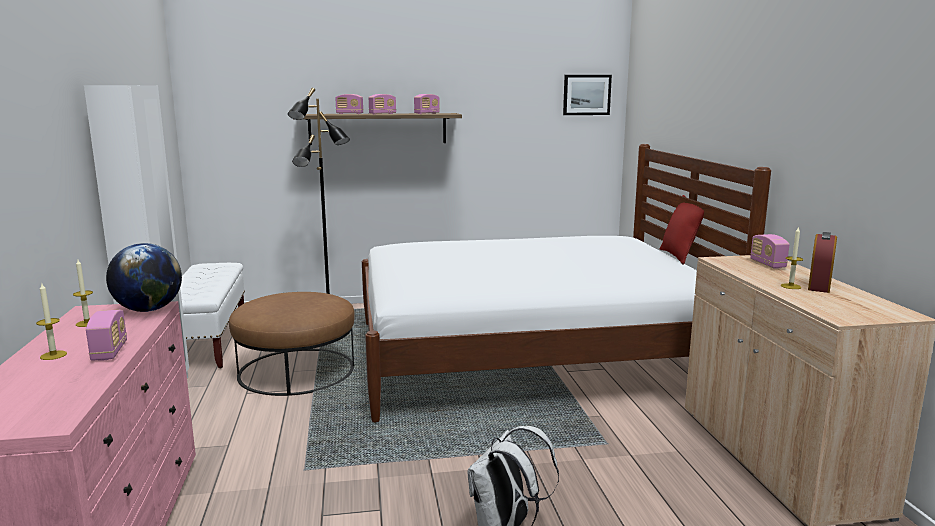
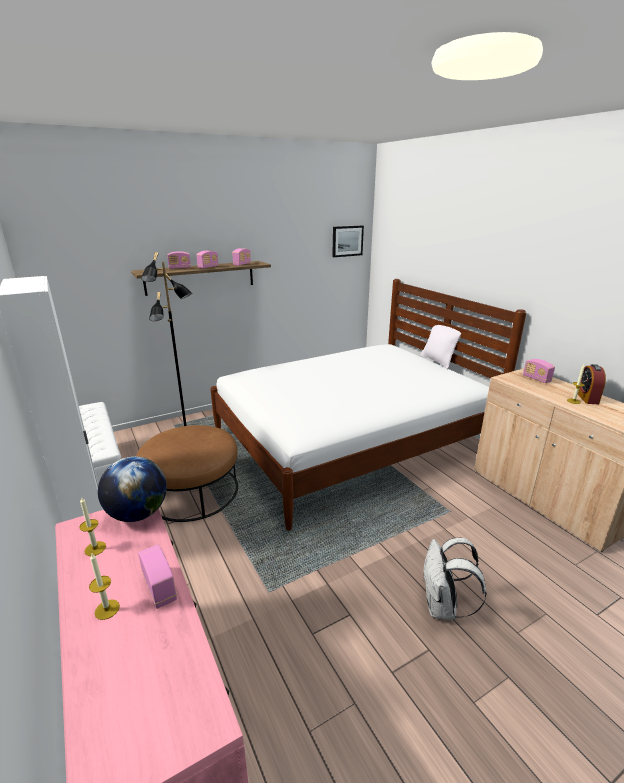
camera: 20 degrees left, 10 degrees up
(679, 256) = (438, 361): red pillow -> white pillow

